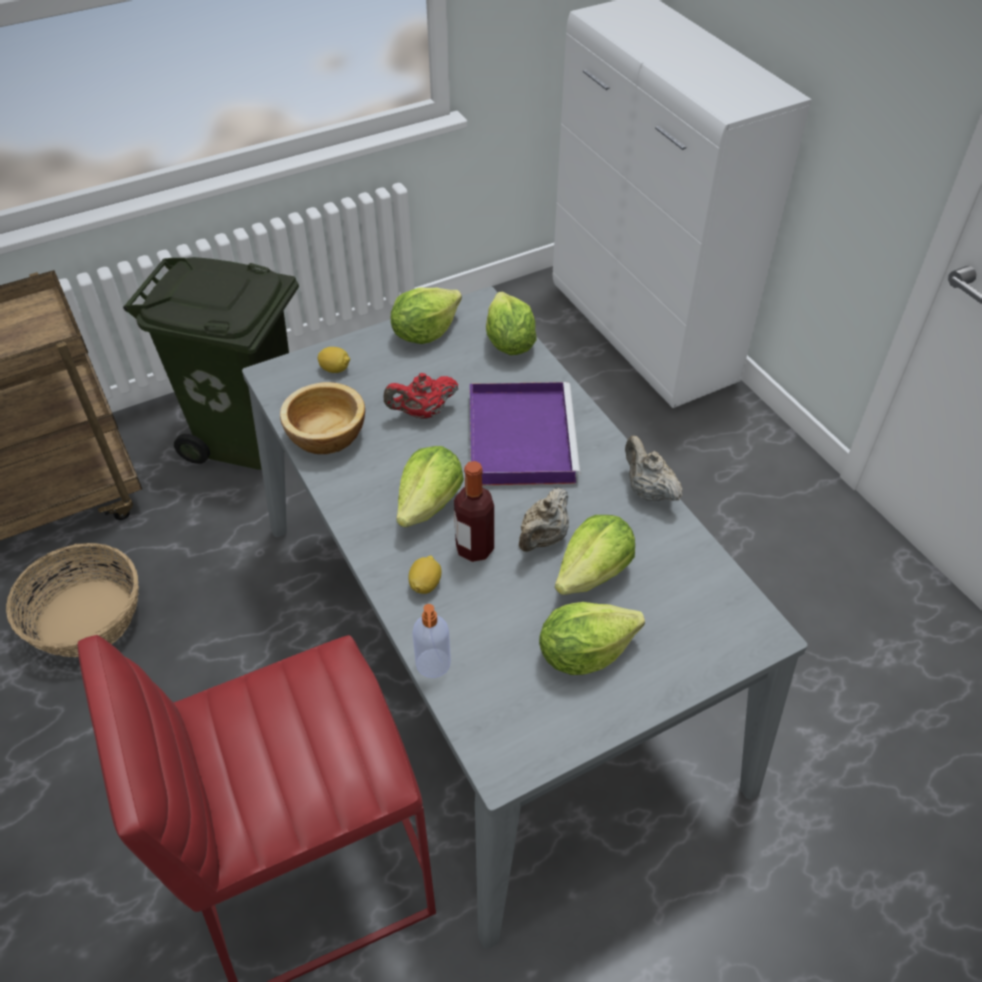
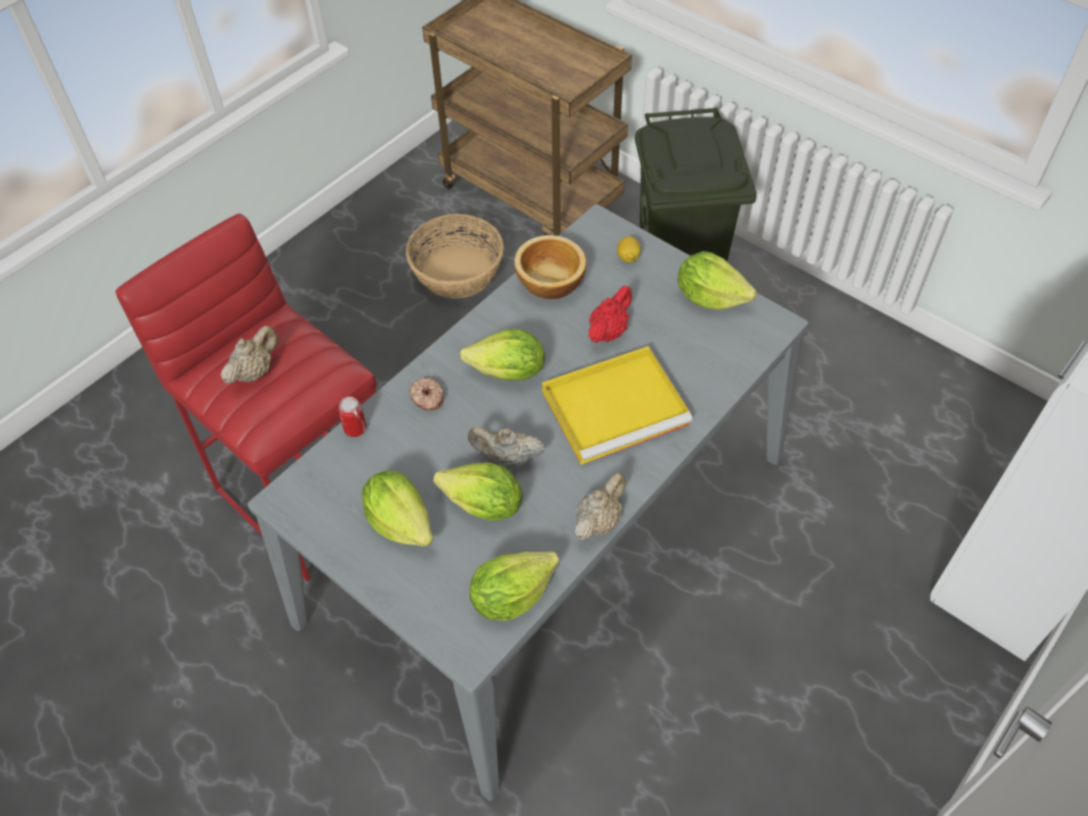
camera: 70 degrees right, 5 degrees up
(283, 753) = (255, 372): none -> beige teapot
(422, 413) = (608, 332): red teapot -> red teapot turned 75 degrees clockwise
(425, 584) = (427, 398): lemon -> donut
(433, 664) = (355, 429): soap dispenser -> can
(474, 548) = (476, 417): bottle -> none
(508, 343) = (734, 360): lettuce -> lettuce (511, 596)
(519, 436) = (617, 406): purple tray -> yellow tray

